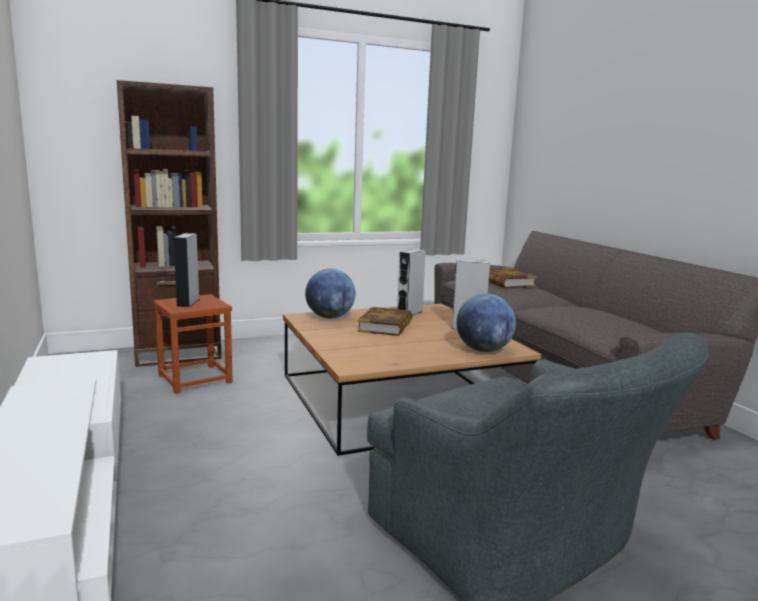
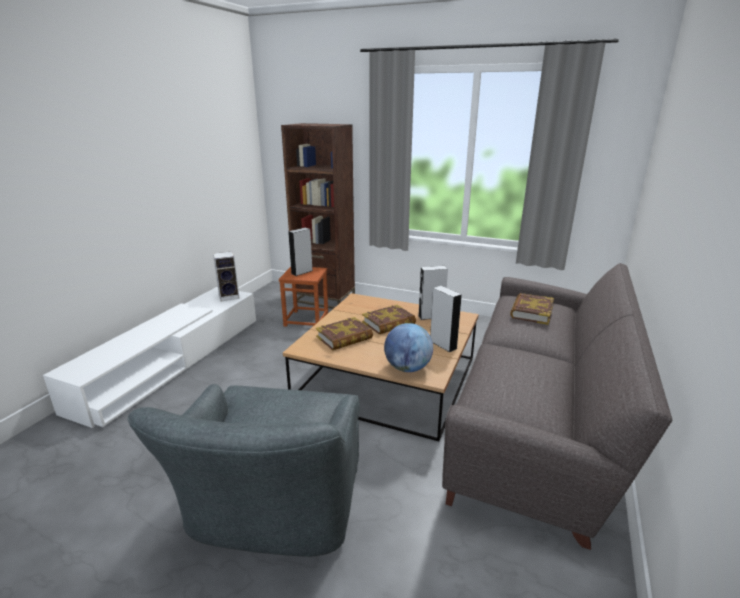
camera: 45 degrees right, 10 degrees up
(85, 361) = (230, 296): none -> speaker
(329, 317) = (371, 304): globe -> none
(372, 347) = (344, 337): none -> book

